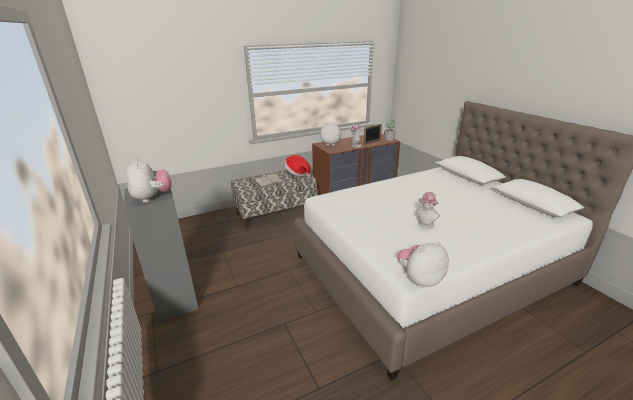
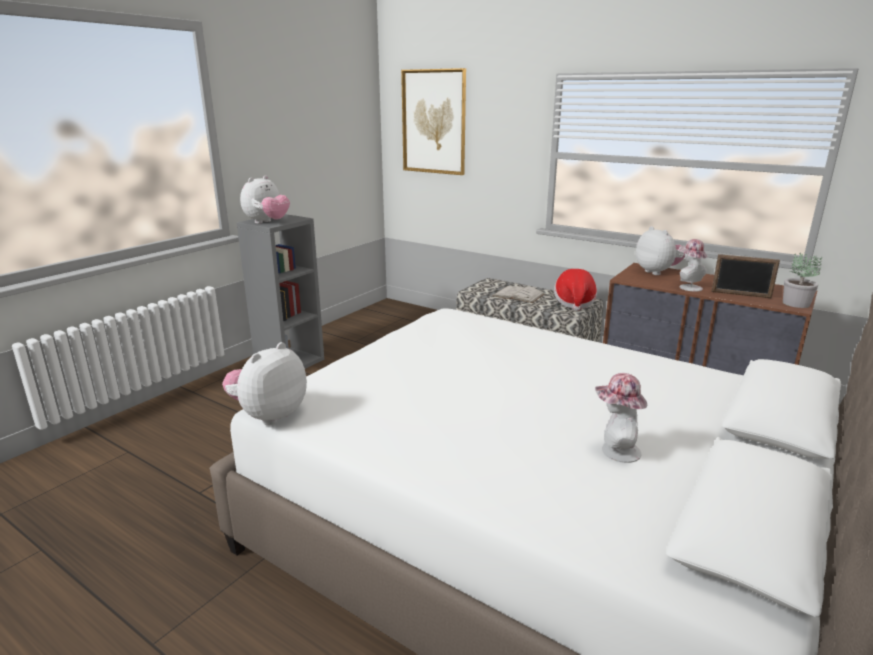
camera: 60 degrees right, 5 degrees down
(151, 85) = (434, 122): none -> picture
(419, 279) = (269, 415): plush toy -> plush toy turned 90 degrees counterclockwise
(425, 225) = (447, 398): hat -> hat (615, 451)

